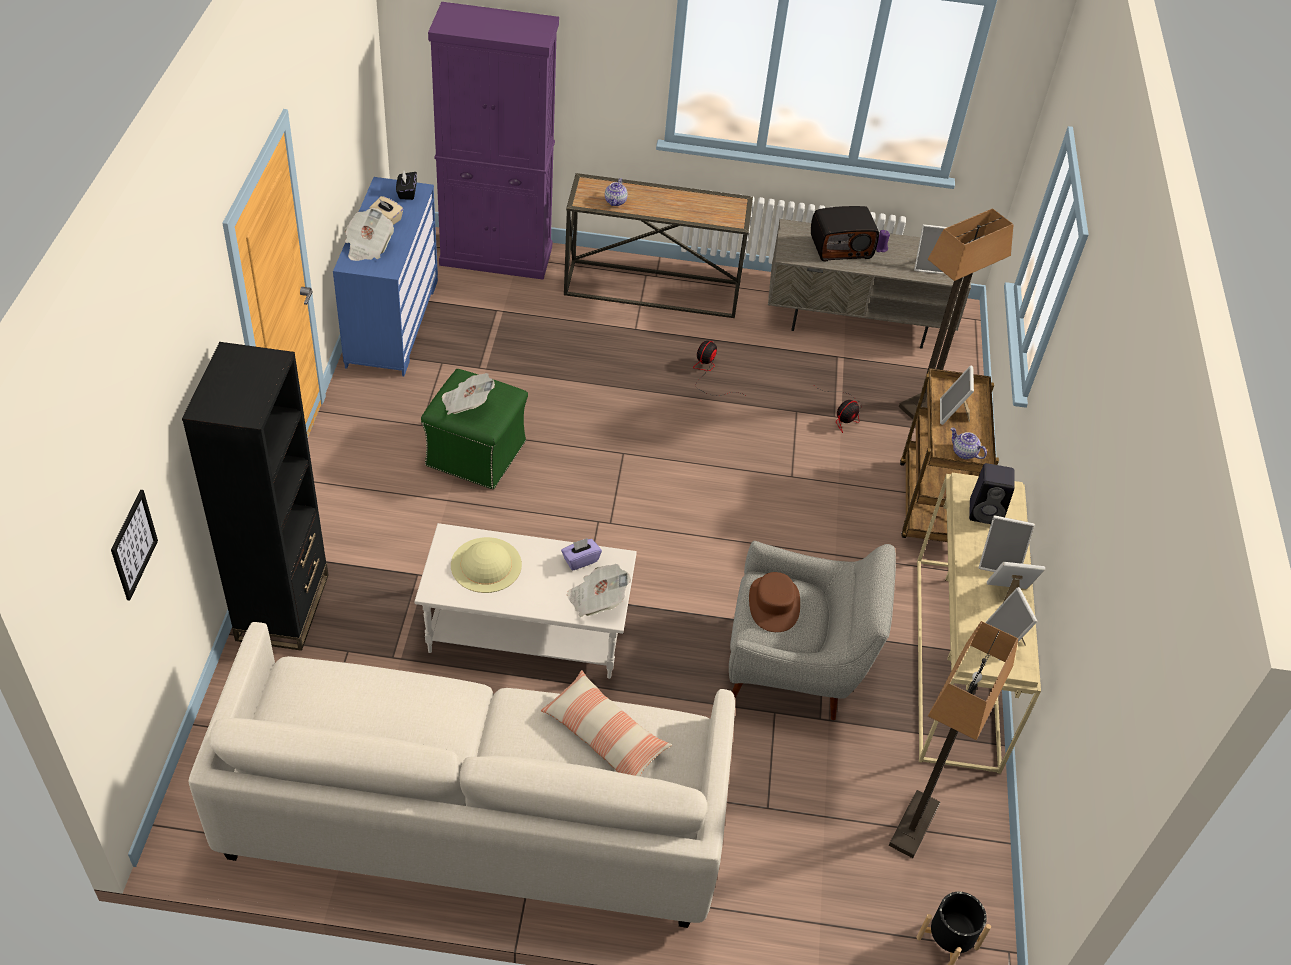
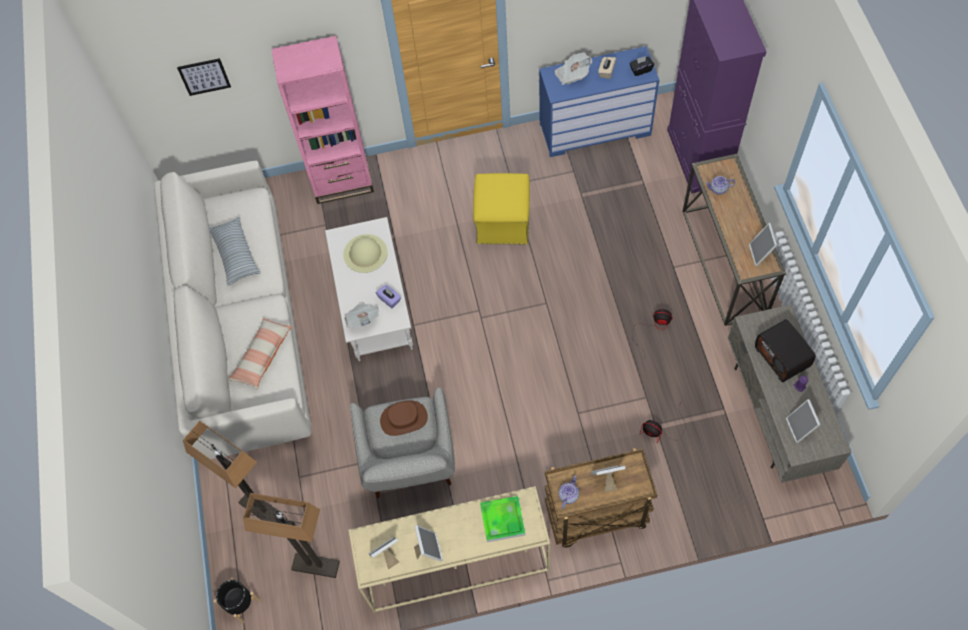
camera: 80 degrees right, 15 degrees up
(283, 607) = (342, 182): black bookcase -> pink bookcase
(394, 723) = (235, 254): none -> pillow
(467, 404) = (495, 191): newspaper -> none
(477, 454) = (503, 223): green ottoman -> yellow ottoman
(925, 402) = (707, 485): floor lamp -> floor lamp (261, 509)
(986, 512) = (502, 520): black speaker -> tray
(999, 562) = (458, 538): picture frame -> picture frame (761, 254)

